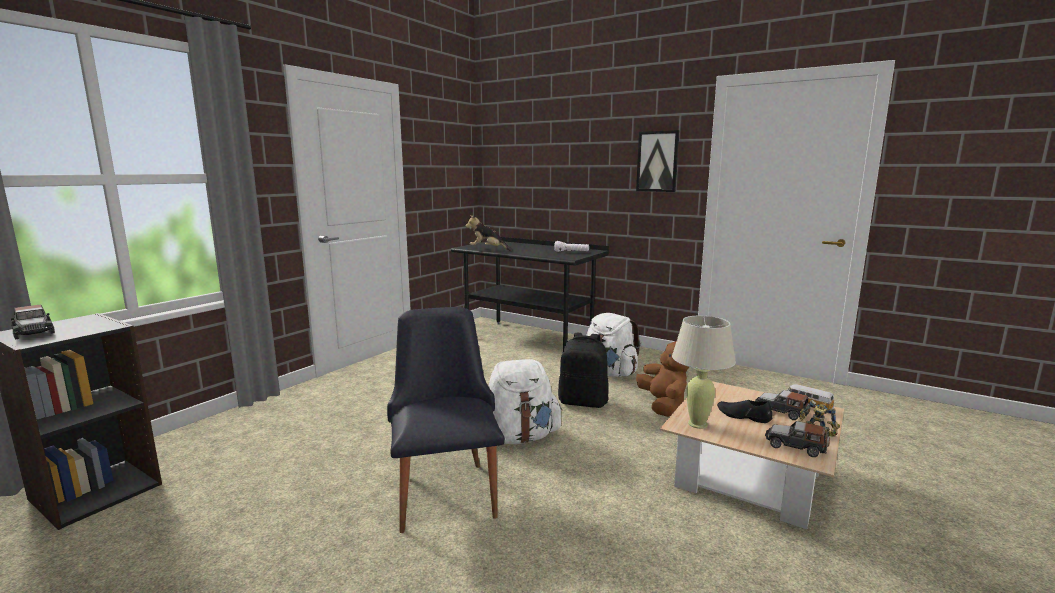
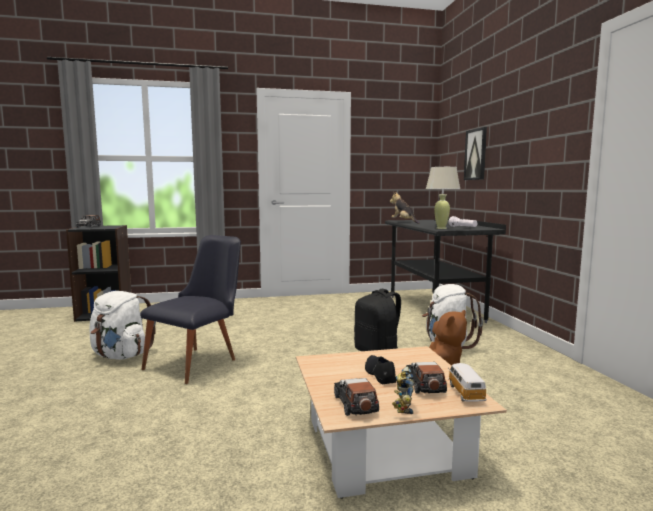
camera: 45 degrees right, 5 degrees down
(519, 437) = (288, 356): white backpack -> white backpack (121, 356)
(657, 161) = (549, 132): picture -> picture (476, 154)
(698, 424) = (327, 364): beige table lamp -> beige table lamp (441, 228)

